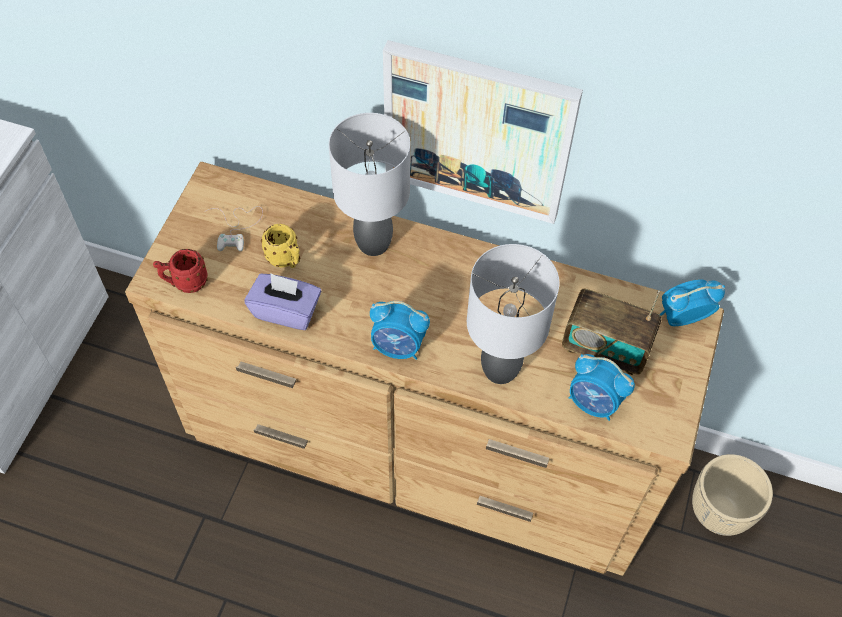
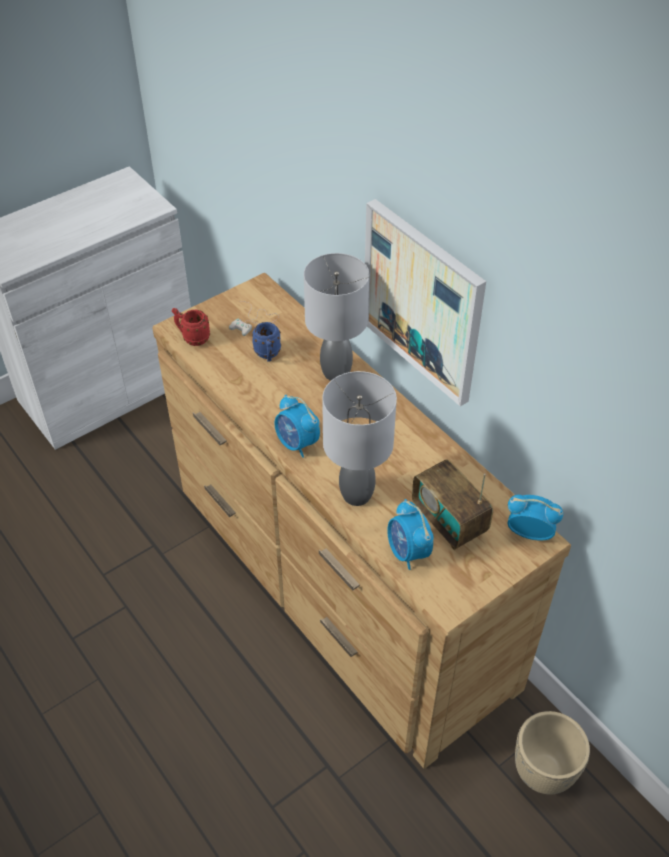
camera: 35 degrees right, 10 degrees down
(286, 260) = (268, 355): yellow mug -> blue mug
(286, 311) = (241, 385): purple tissue box -> none

